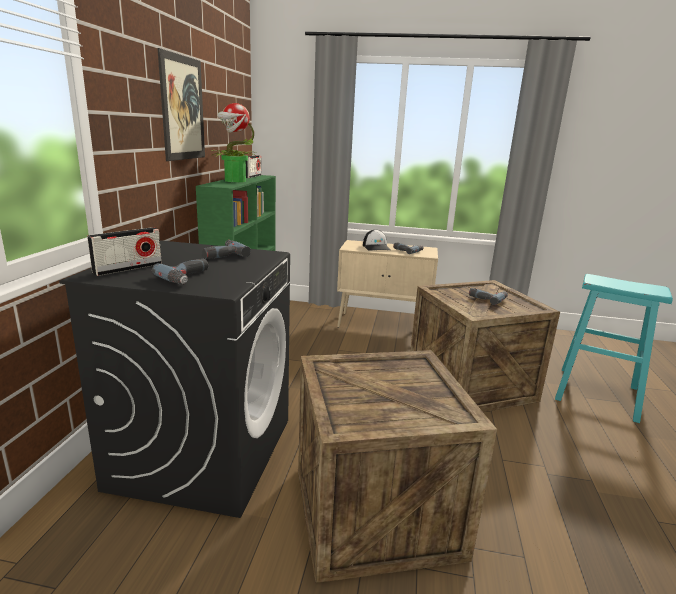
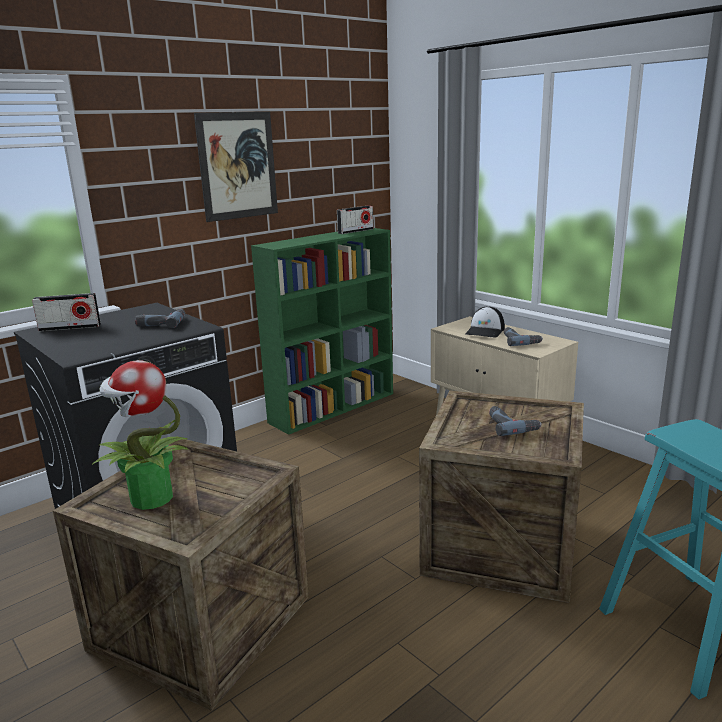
camera: 40 degrees right, 0 degrees up
(188, 277) = (84, 342): power drill -> none
(234, 181) = (311, 238): potted plant -> potted plant (150, 498)

